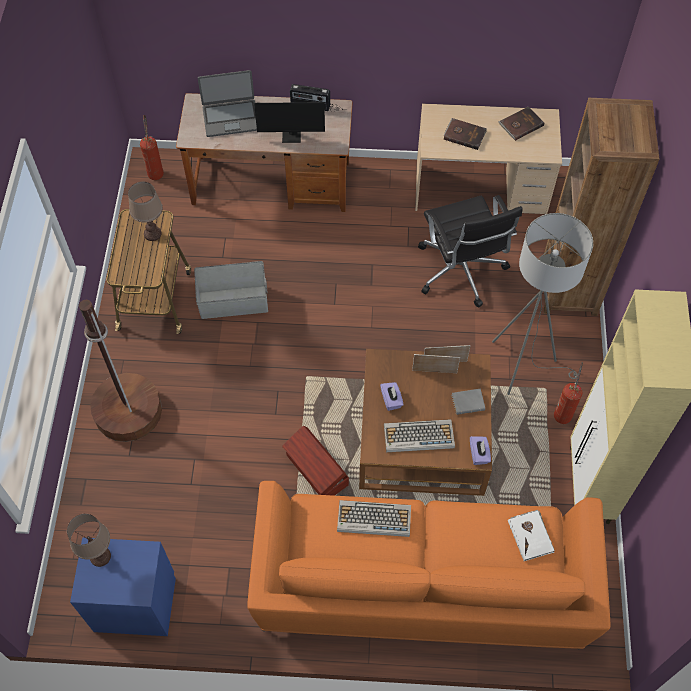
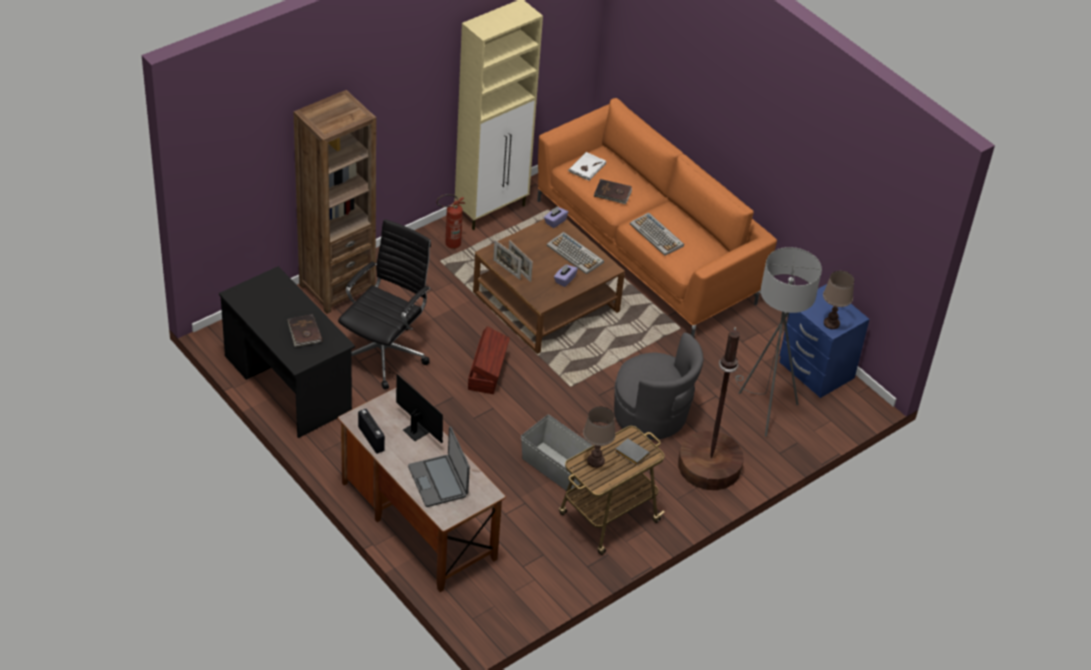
camera: 135 degrees left, 15 degrees down
(155, 171) = (489, 612): fire extinguisher -> none
(218, 413) = (652, 415): none -> grey armchair
(230, 118) = (438, 481): laptop -> laptop turned 150 degrees counterclockwise
(316, 471) = (632, 339): brown storage box -> brown storage box (487, 372)
(468, 402) = (523, 244): grey book -> grey book (630, 454)
(480, 190) = (287, 383): beige desk -> black desk
(520, 124) = (259, 306): brown book -> brown book (612, 193)
(524, 364) = (431, 280): grey floor lamp -> grey floor lamp (762, 409)

